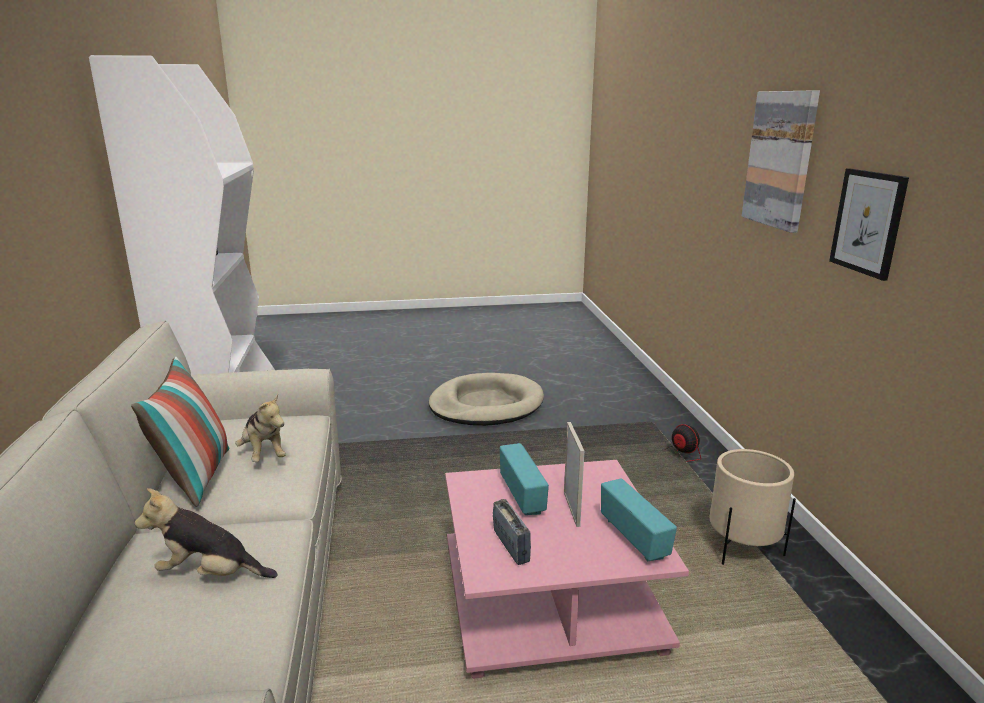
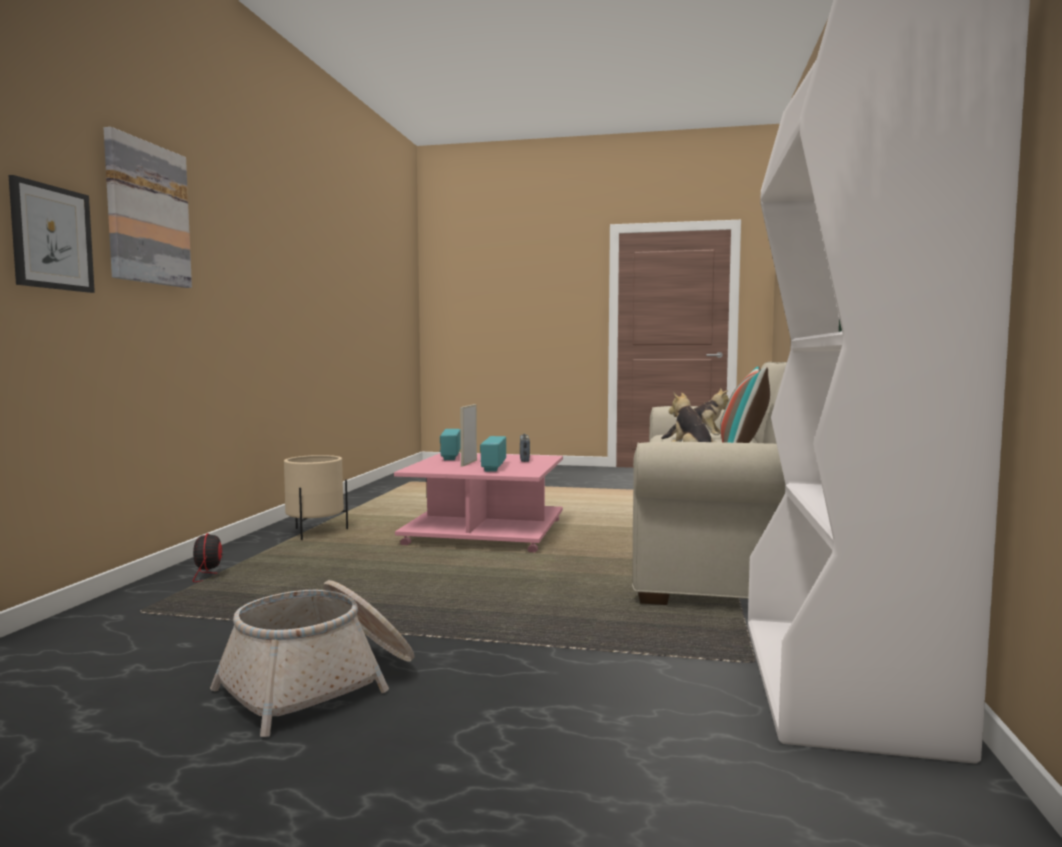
camera: 160 degrees left, 15 degrees down
(486, 405) = (321, 684): beige dog bed -> basket
(868, 222) = (240, 273): picture -> picture (52, 237)

